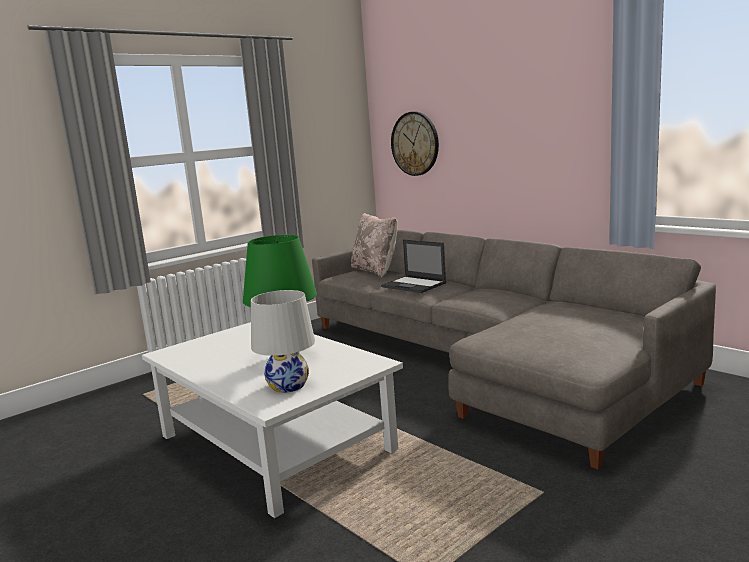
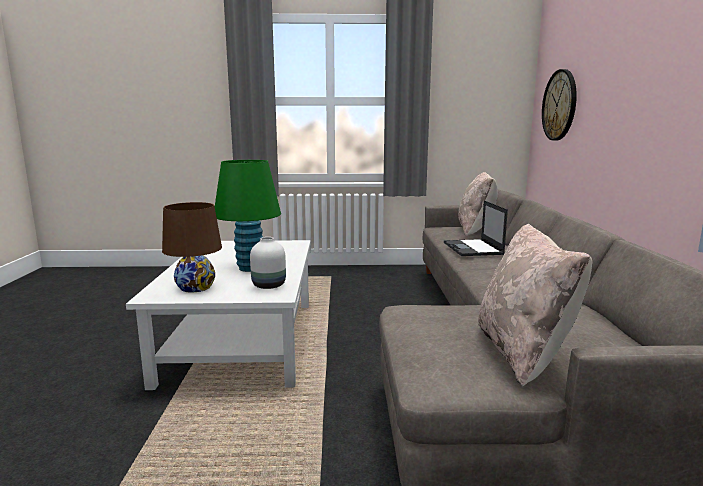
camera: 40 degrees right, 0 degrees up
(288, 386) = (195, 287): white table lamp -> brown table lamp
(347, 360) = (269, 285): none -> white vase
(596, 335) = (523, 353): none -> beige pillow

